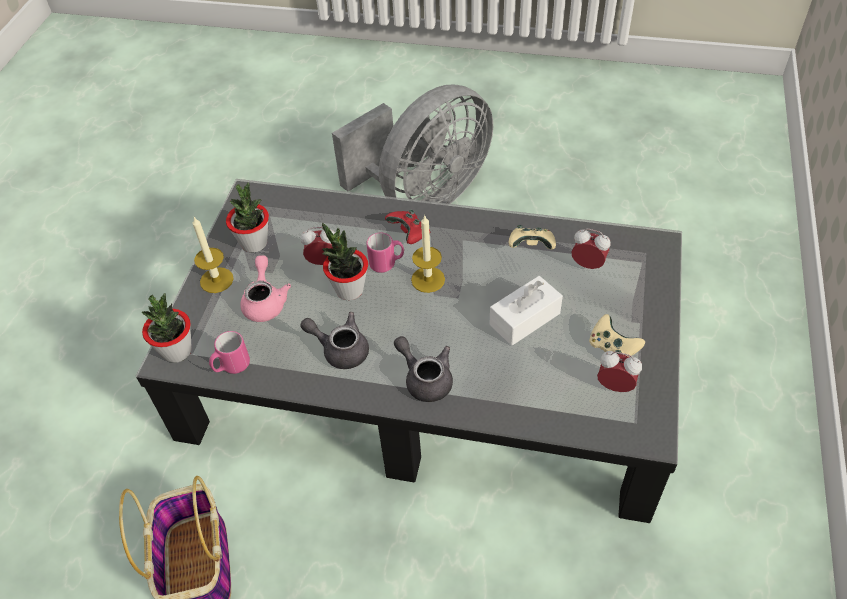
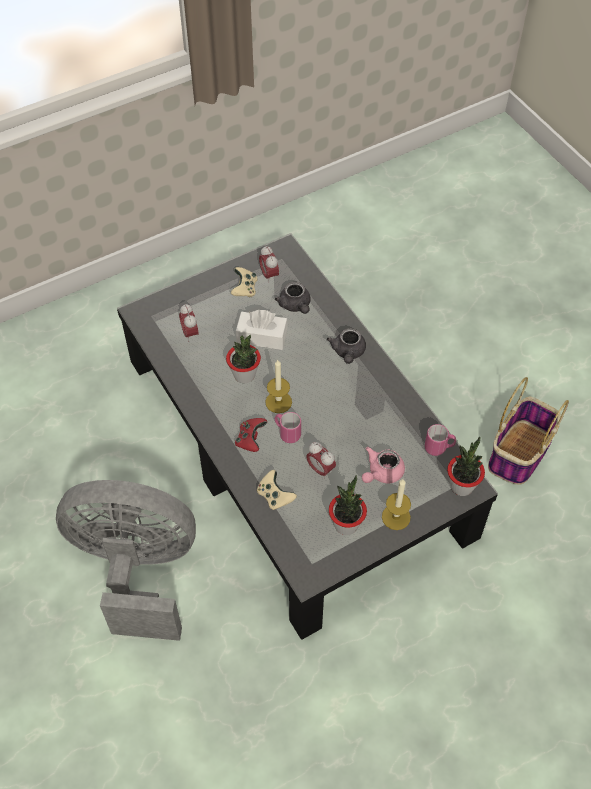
camera: 135 degrees left, 5 degrees up
(340, 349) = (372, 405): grey teapot -> grey teapot (295, 306)
(349, 290) = (327, 436): potted plant -> potted plant (244, 375)
(531, 246) = (200, 369): beige game controller -> beige game controller (275, 496)

